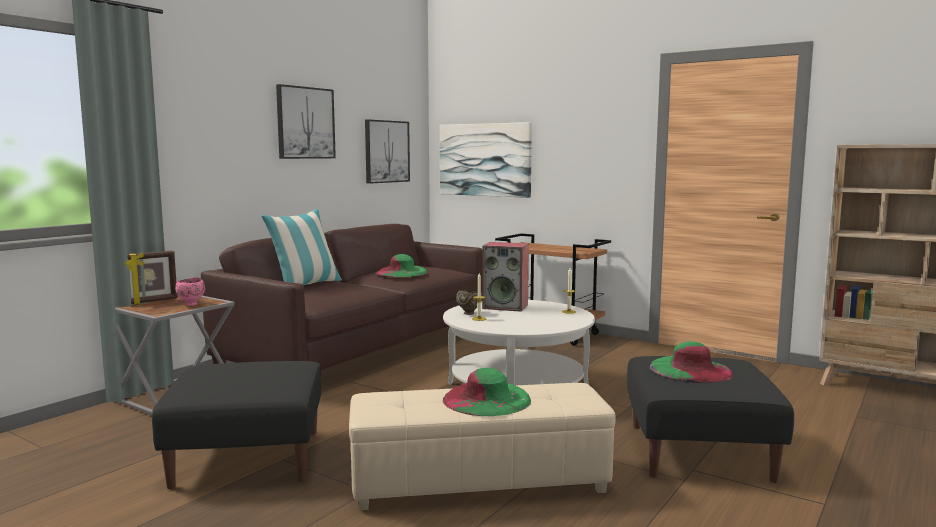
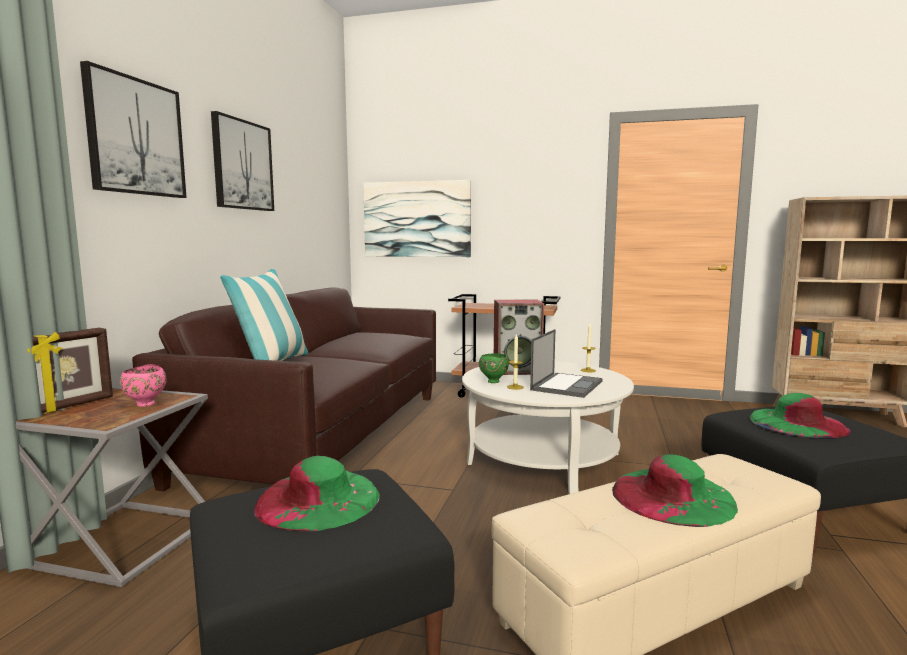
camera: 20 degrees left, 0 degrees up
(386, 151) = (316, 208): picture -> picture (135, 137)
(402, 272) = (366, 340): green hat -> green hat (318, 500)
(469, 313) = (493, 381): brown bowl -> green bowl
(525, 321) = (567, 385): none -> laptop

